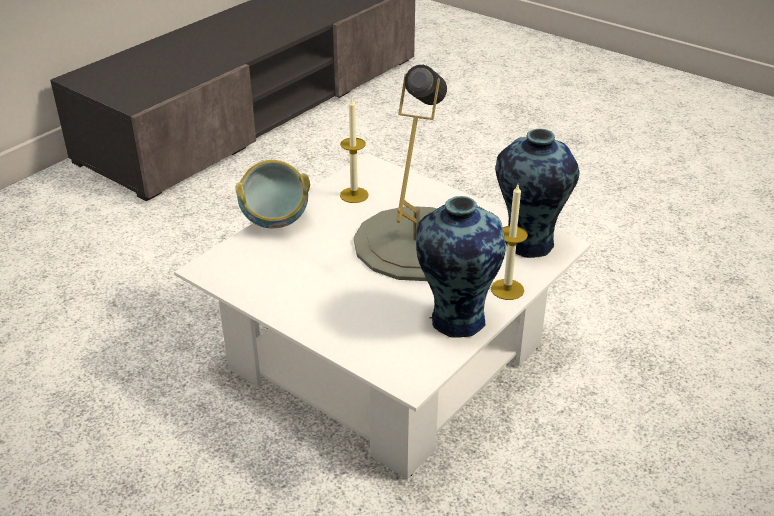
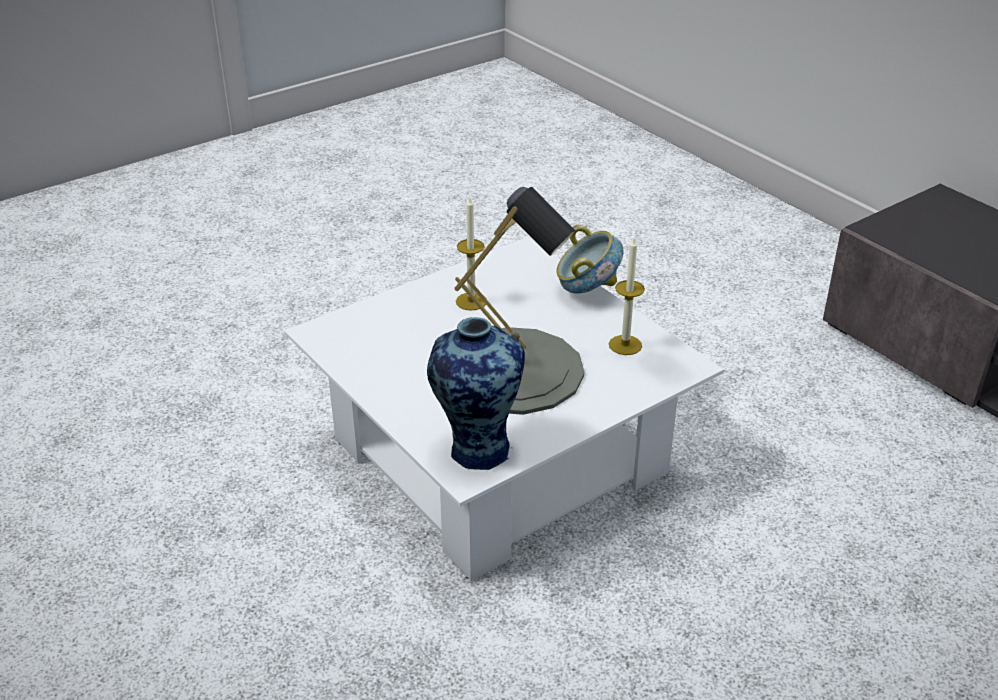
camera: 105 degrees right, 0 degrees up
(455, 320) = (377, 370): vase -> none
(507, 289) = (406, 413): candle -> candle (471, 301)

